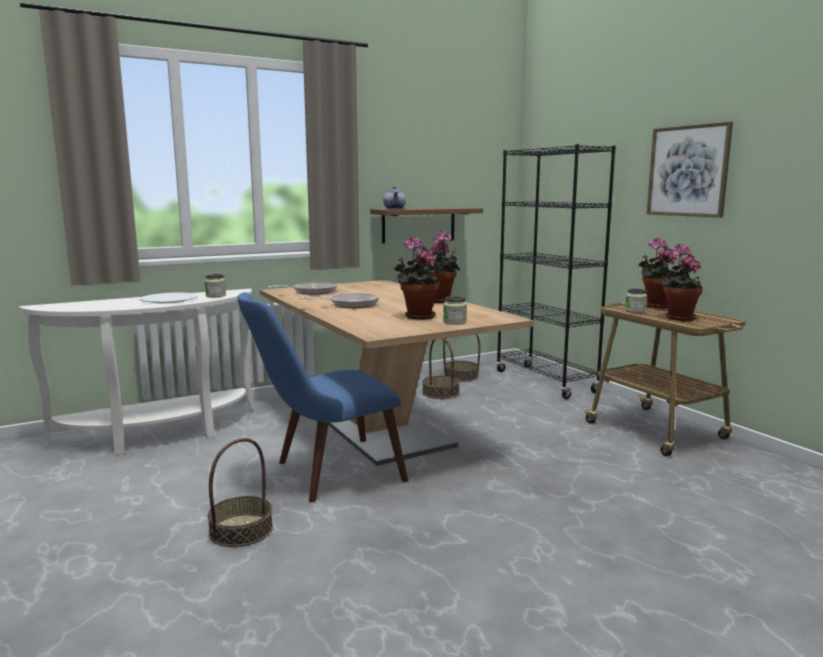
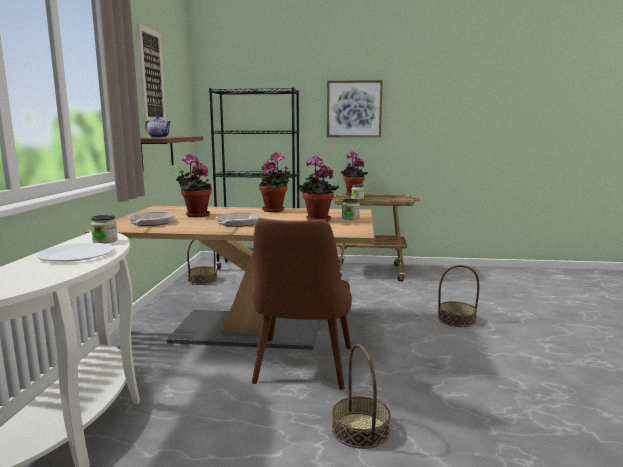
camera: 55 degrees left, 0 degrees up
(324, 474) = (302, 371): blue chair -> brown chair
(419, 143) = (152, 76): none -> picture
(440, 393) = (220, 294): basket -> basket (456, 320)
(677, 318) = (384, 198): potted plant -> potted plant (195, 215)

